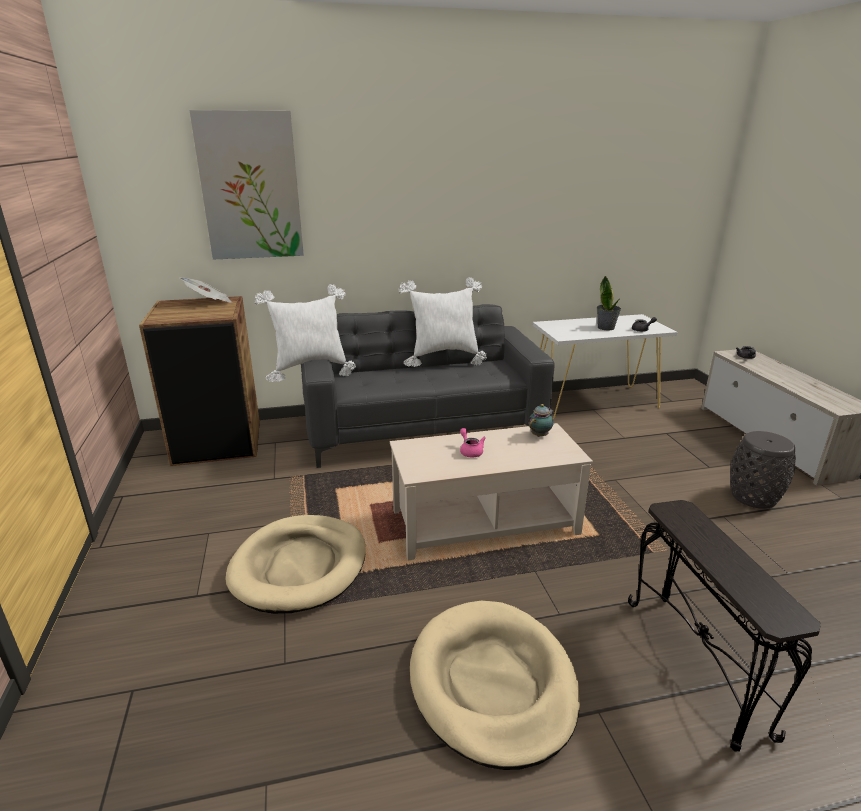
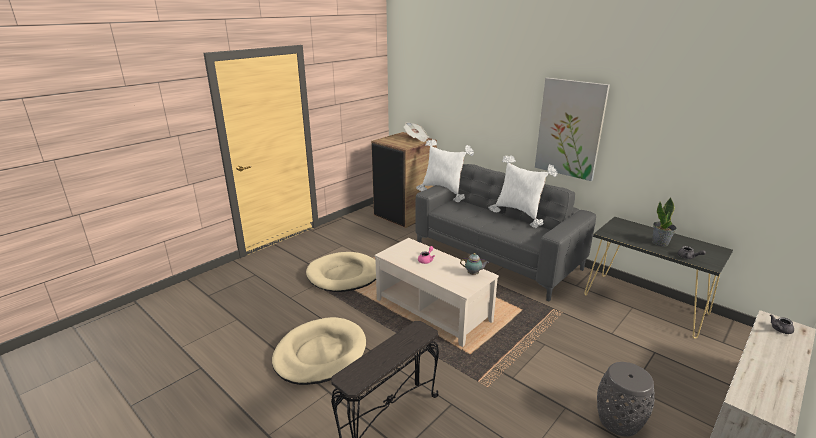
camera: 55 degrees right, 0 degrees up
(250, 187) = (449, 80): picture -> picture (570, 129)
(593, 402) = (645, 304): white console table -> black console table

